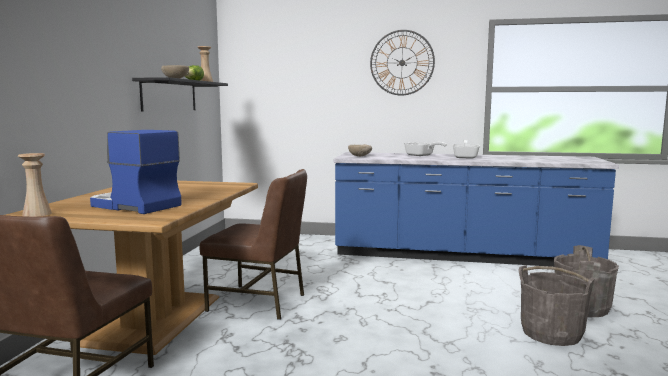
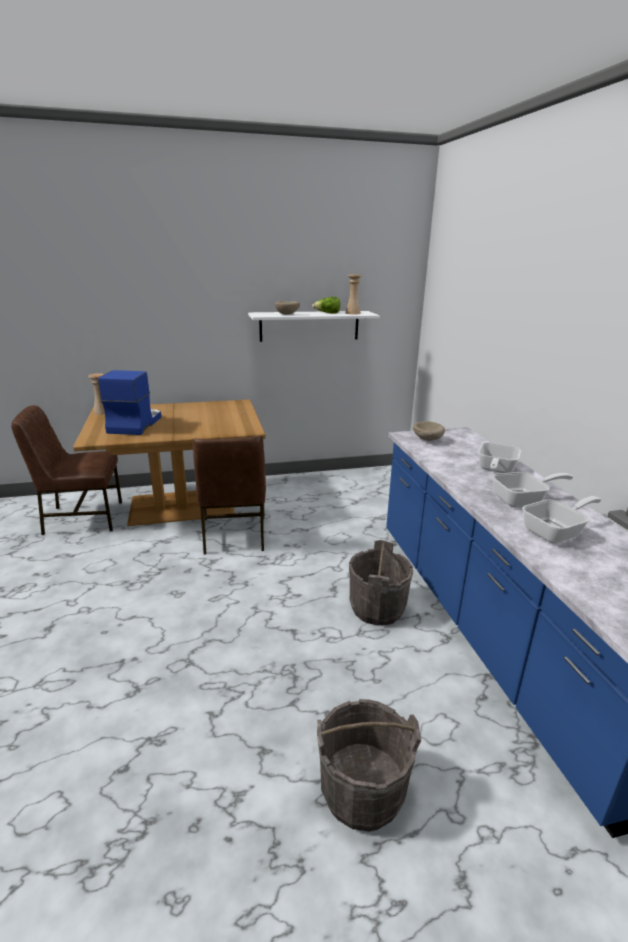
camera: 65 degrees right, 15 degrees up
(169, 96) = (309, 326): black shelf -> white shelf
(402, 62) = (562, 314): wall clock -> none
(504, 158) = (556, 532): none -> frying pan
(551, 333) = (246, 752): grey bucket -> grey bucket (377, 608)

